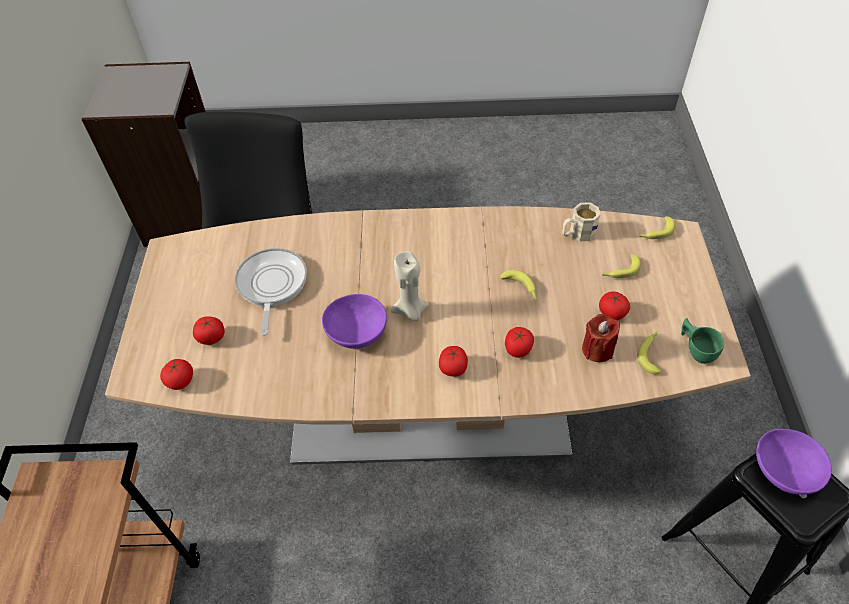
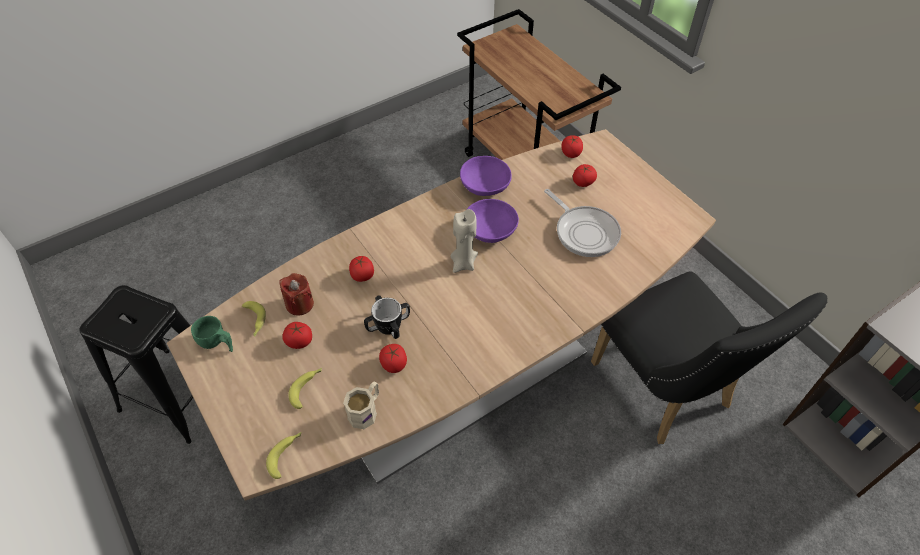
camera: 145 degrees right, 0 degrees up
(453, 368) = (402, 240): tomato -> tomato (394, 364)
(521, 288) = (388, 326): banana -> mug
(785, 470) = (135, 325): purple bowl -> purple bowl (484, 187)

